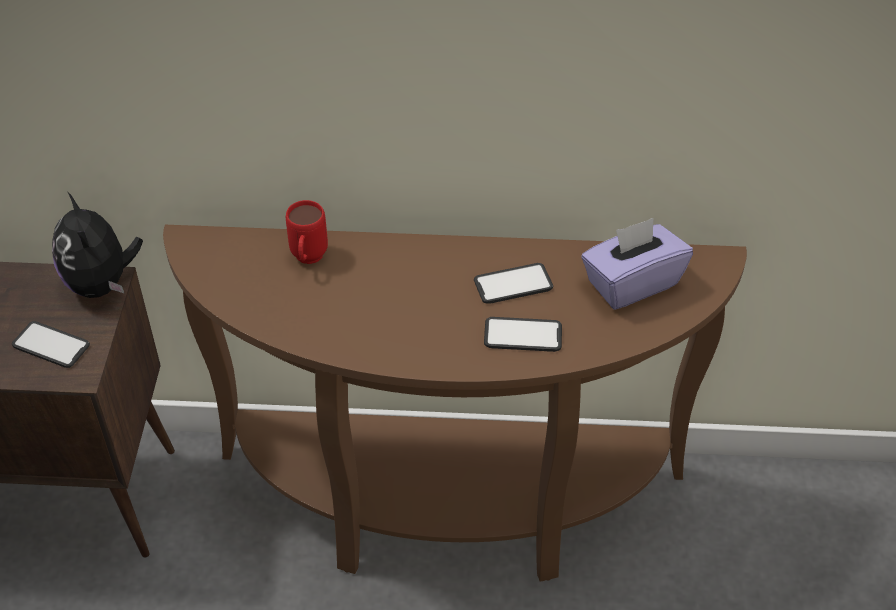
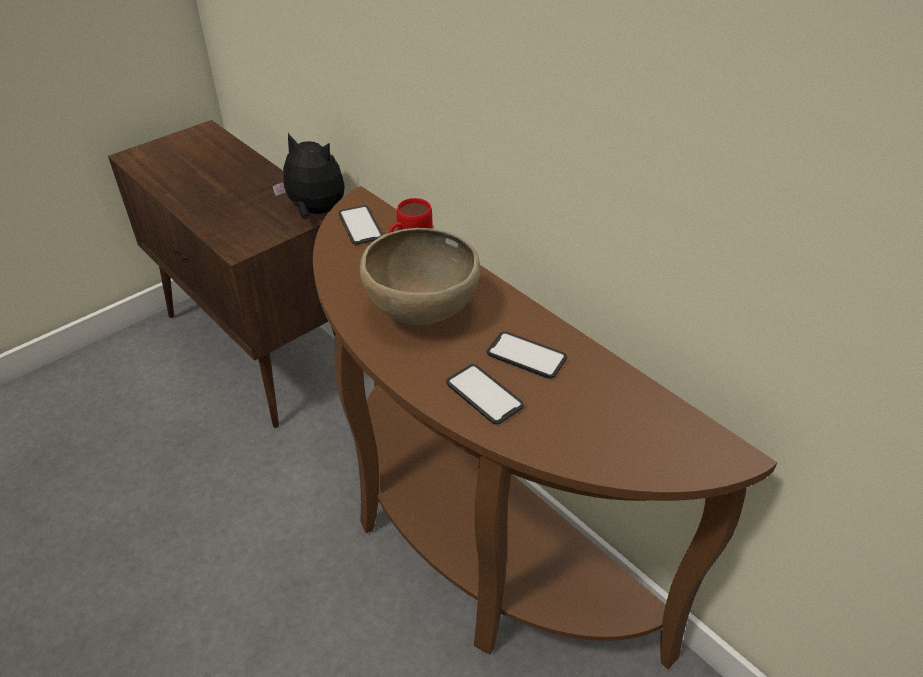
camera: 45 degrees right, 5 degrees down
(51, 345) = (246, 227): phone -> phone (360, 226)
(102, 284) = (315, 212): plush toy -> plush toy turned 90 degrees clockwise
(394, 307) = (422, 315): none -> brown bowl
(631, 283) = (625, 418): purple tissue box -> none

